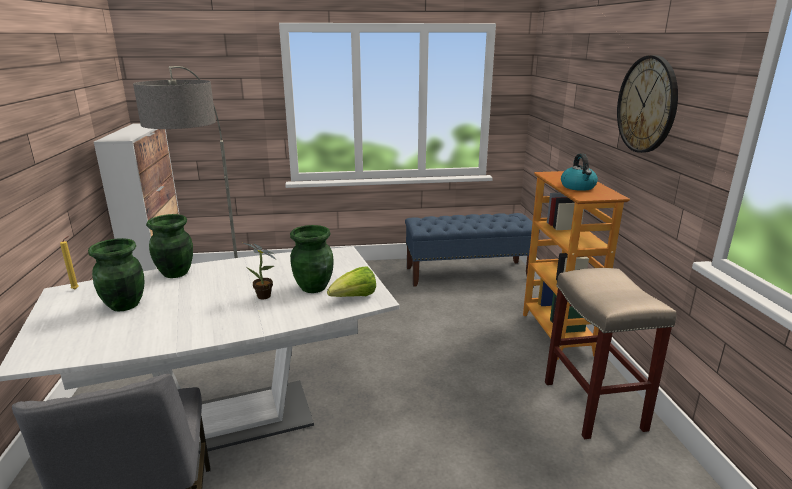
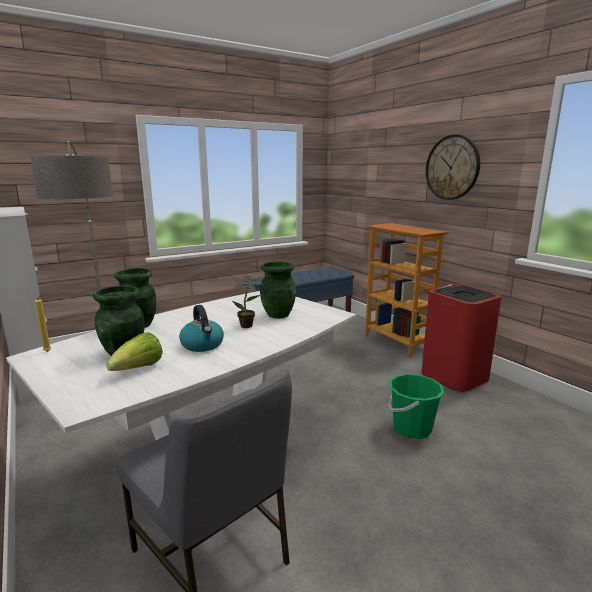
camera: 25 degrees left, 5 degrees down
(354, 298) = (319, 315): lettuce -> lettuce (138, 369)
(465, 461) = (411, 428): none -> green bucket
(578, 187) = (409, 229): kettle -> kettle (203, 345)
(592, 404) = (453, 376): beige stool -> red trash can

